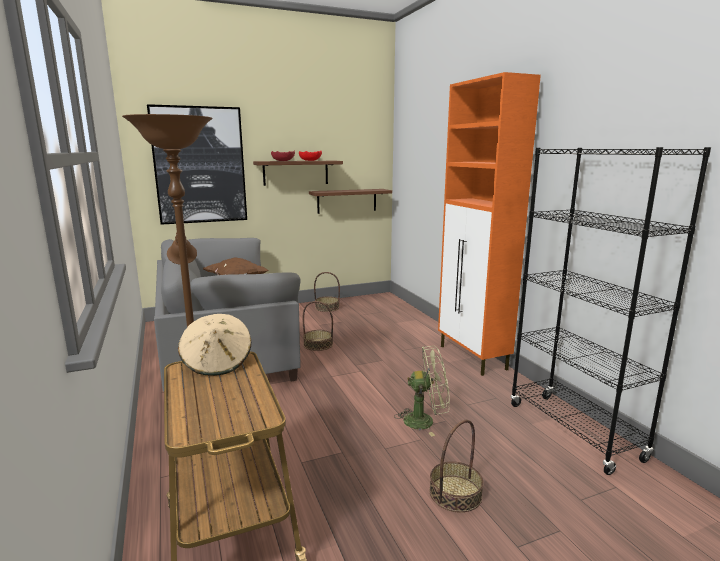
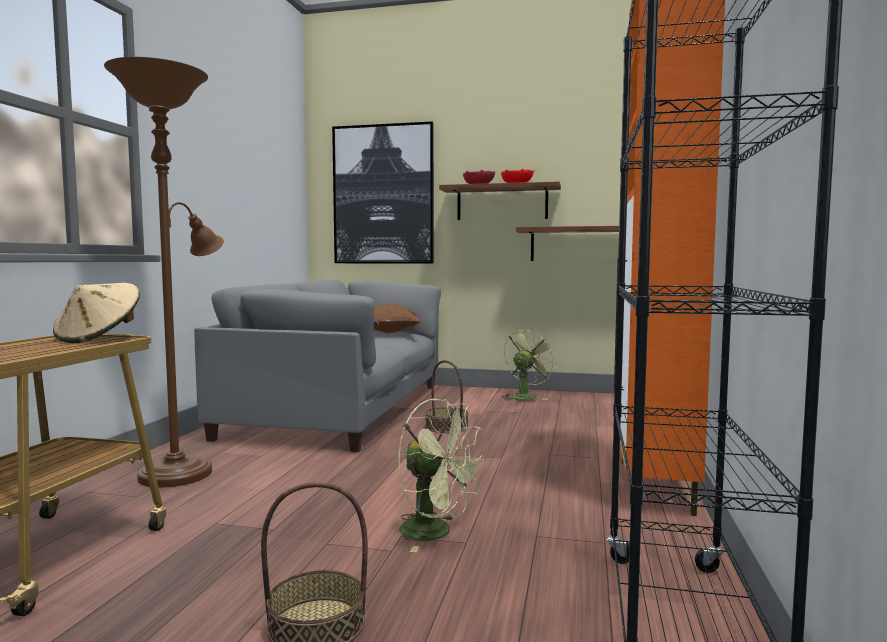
camera: 35 degrees right, 10 degrees down
(327, 308) = (525, 397): basket -> green fan

